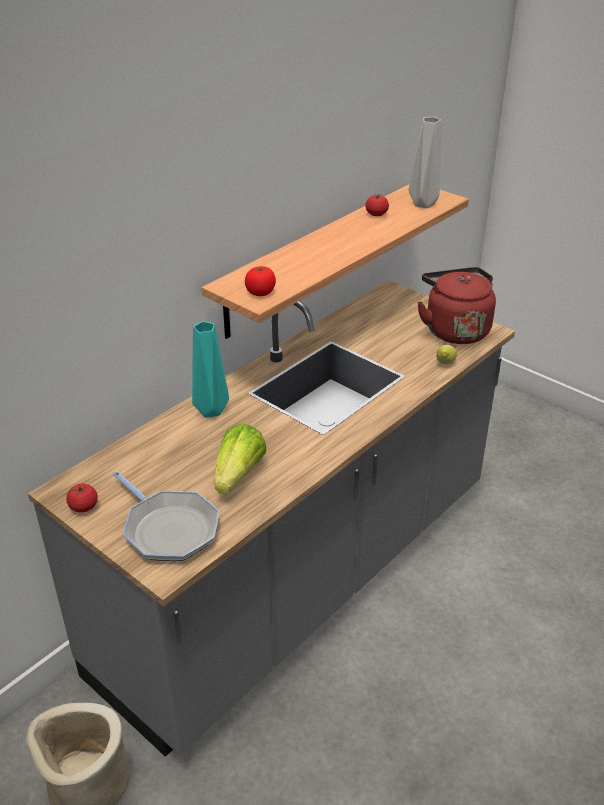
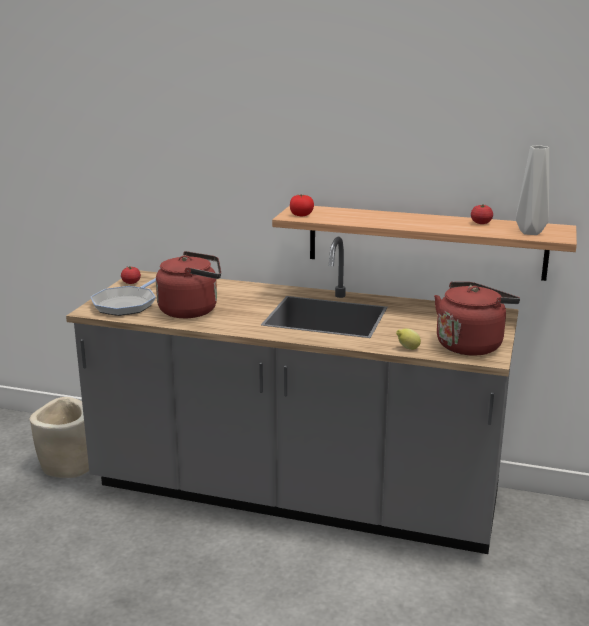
camera: 65 degrees right, 15 degrees down
(211, 410) = (255, 290): turquoise vase -> none
(238, 475) = (192, 310): lettuce -> red kettle

